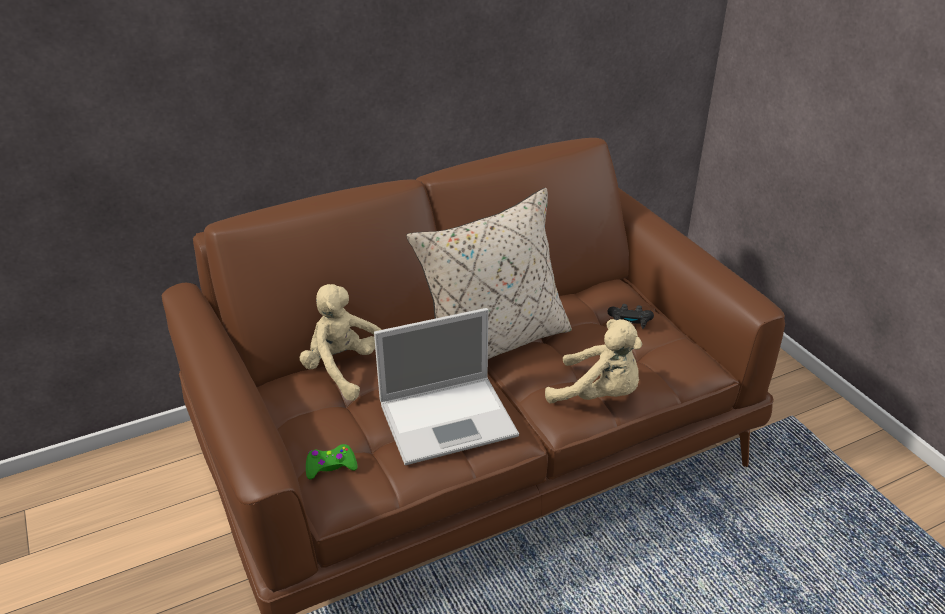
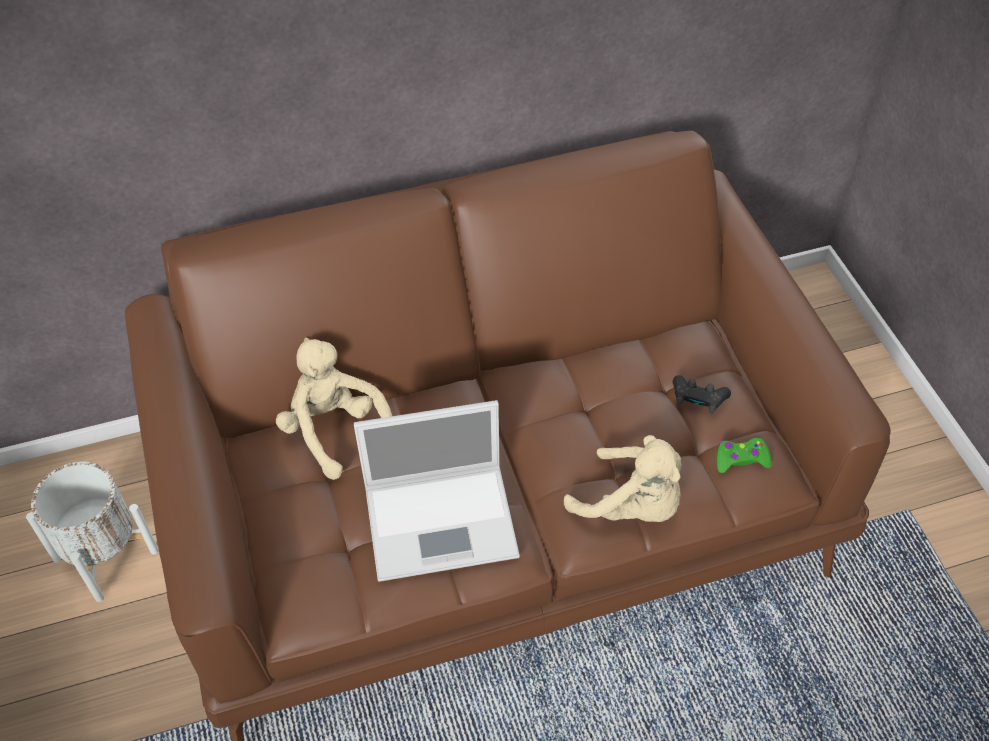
camera: 10 degrees right, 15 degrees up
(141, 522) = (105, 555): none -> white planter
(330, 466) = (294, 571): green game controller -> green game controller (741, 459)
(492, 343) = (519, 409): beige pillow -> none

